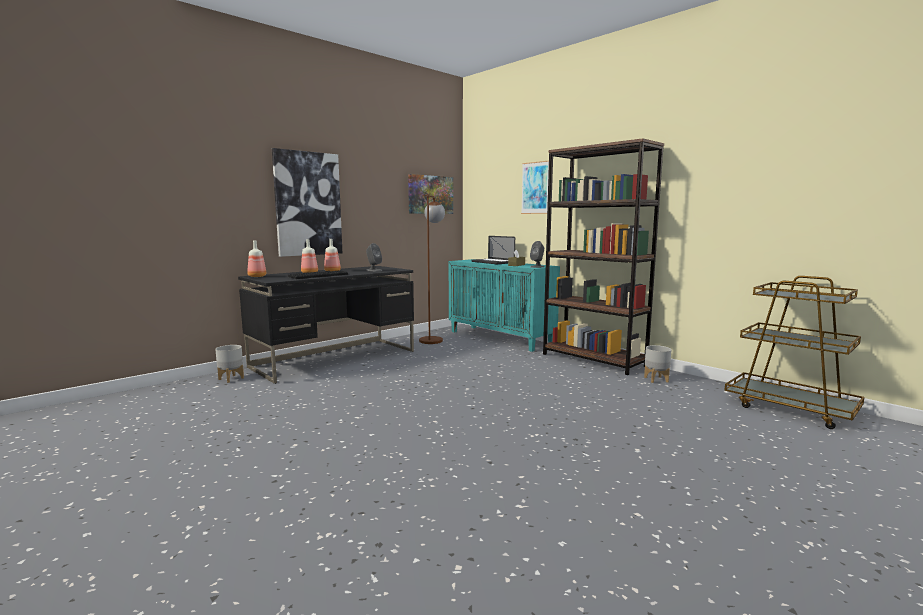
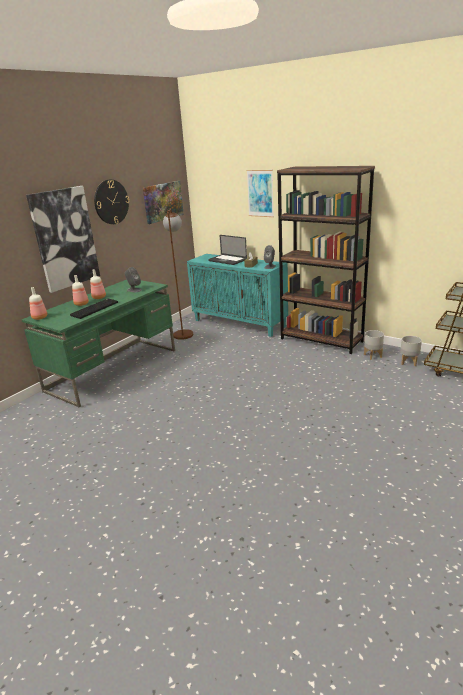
camera: 10 degrees left, 15 degrees up
(231, 379) = (38, 407): grey planter -> grey planter (409, 362)
(335, 359) = (113, 370): black desk -> green desk
(369, 180) = (111, 202): none -> wall clock

